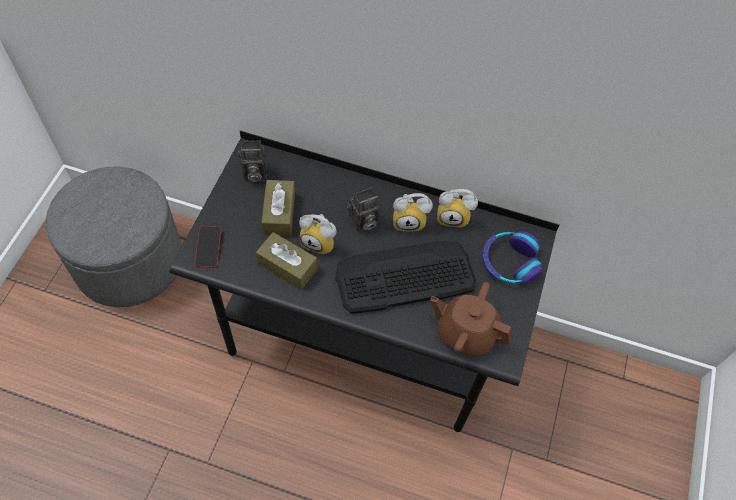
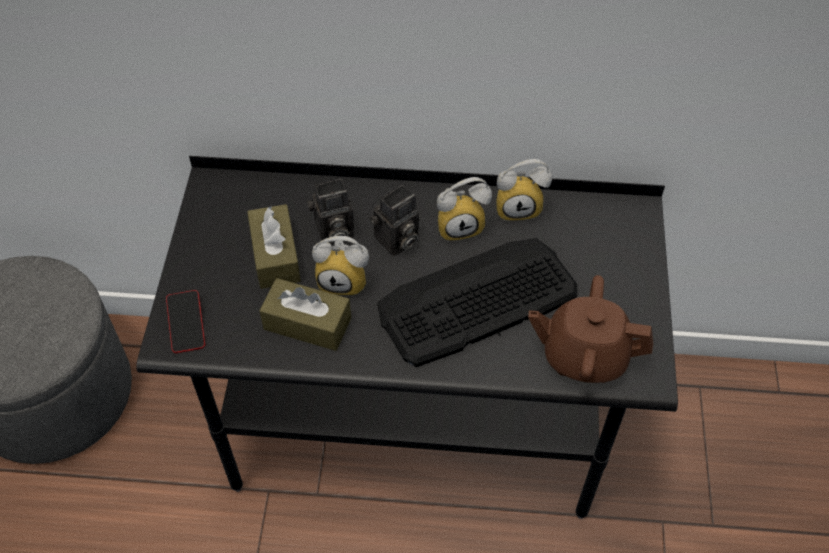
camera: 10 degrees left, 5 degrees down
(254, 174) = (224, 211): camera -> camera (333, 233)
(509, 262) = (612, 250): headphones -> none

